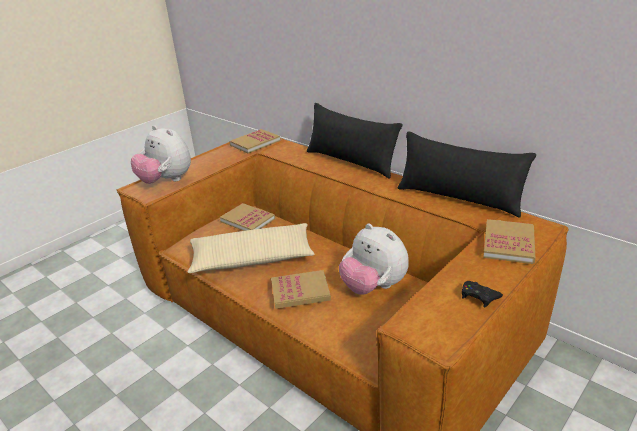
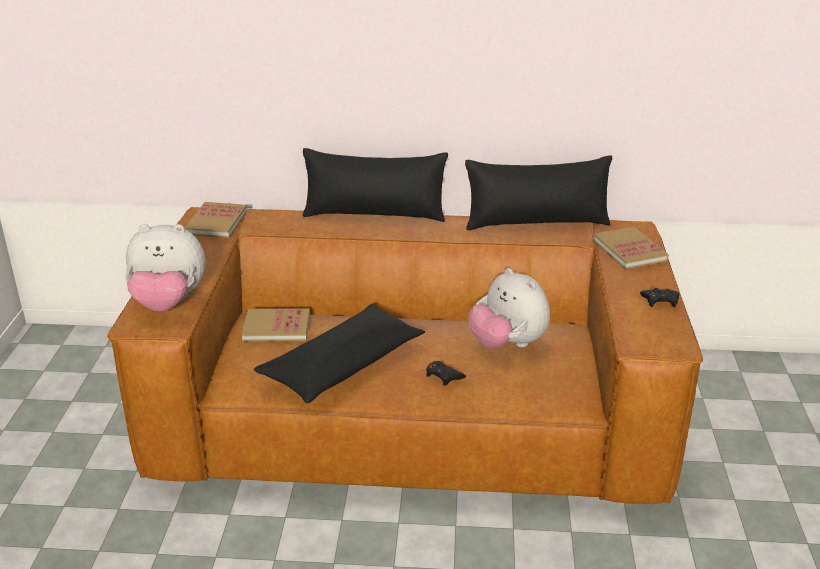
camera: 40 degrees left, 0 degrees up
(252, 258) = (342, 365): beige pillow -> black pillow
(300, 291) = (443, 376): book -> black game controller
(373, 287) = (507, 344): plush toy -> plush toy turned 45 degrees clockwise

